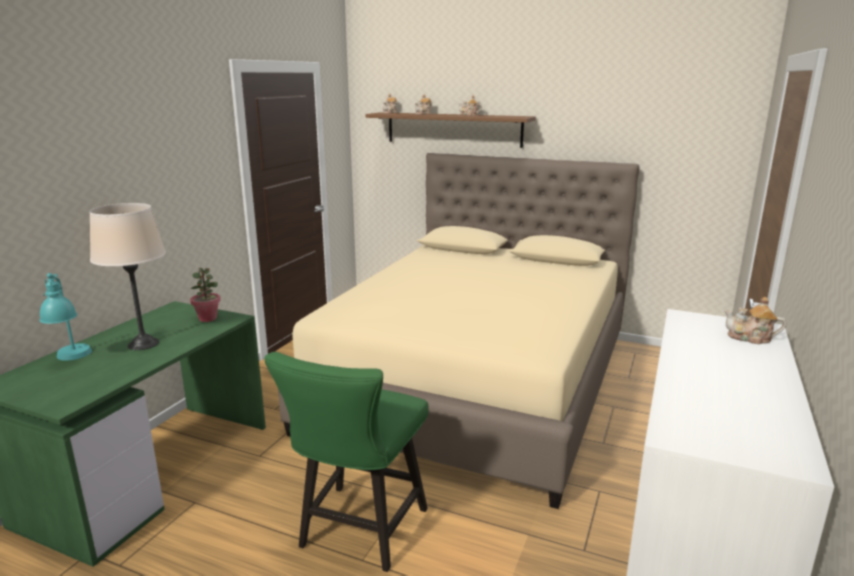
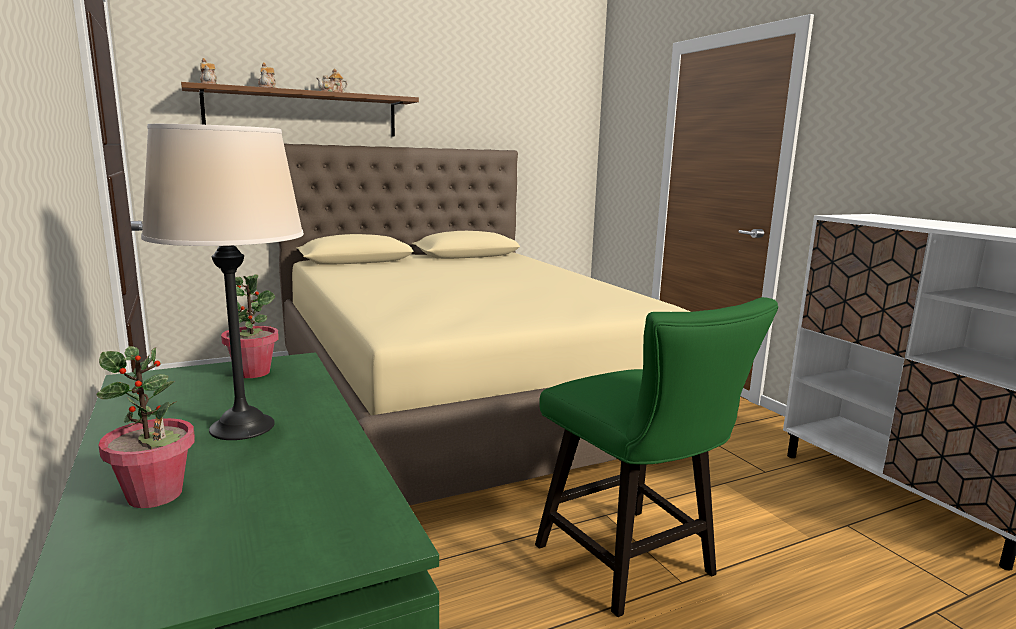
camera: 50 degrees left, 5 degrees down
(72, 359) = (155, 495): turquoise table lamp -> potted plant
(750, 338) = (895, 217): teapot -> none

